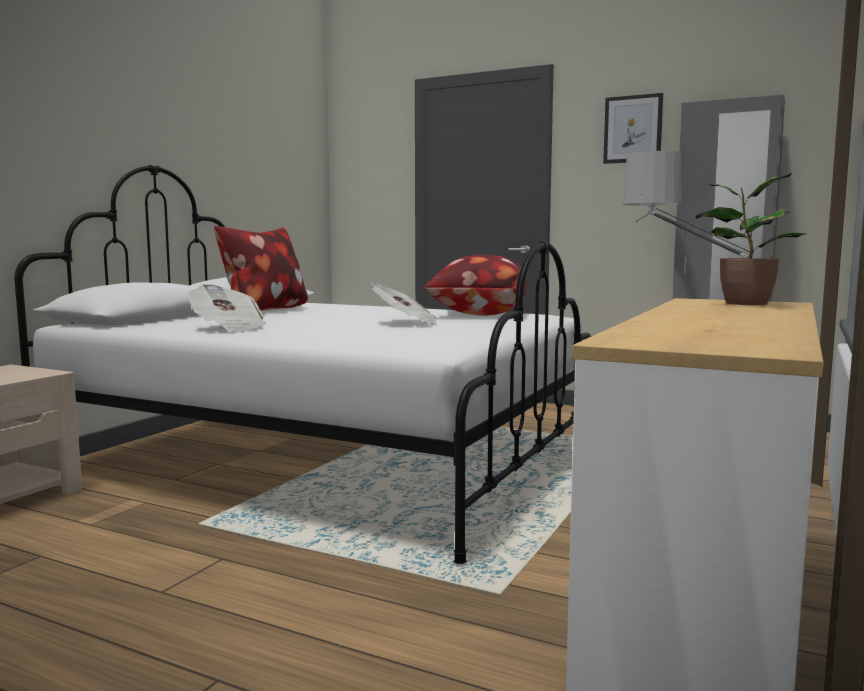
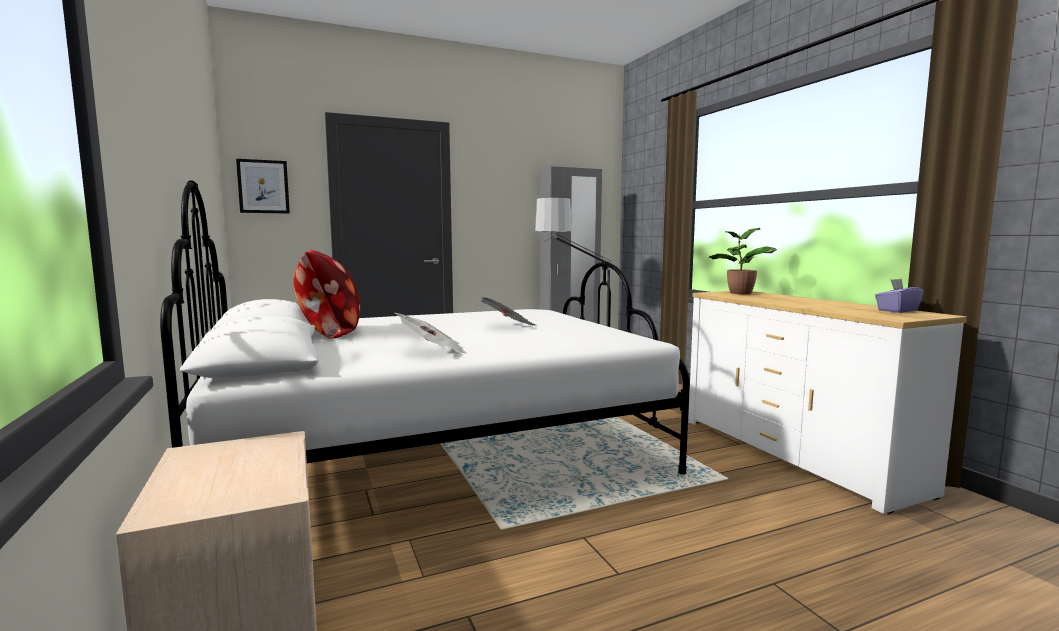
camera: 50 degrees left, 0 degrees up
(477, 315) = (500, 314): pillow -> none
(633, 129) = (506, 177): picture -> picture (263, 186)
(754, 339) = (897, 310): none -> purple tissue box

